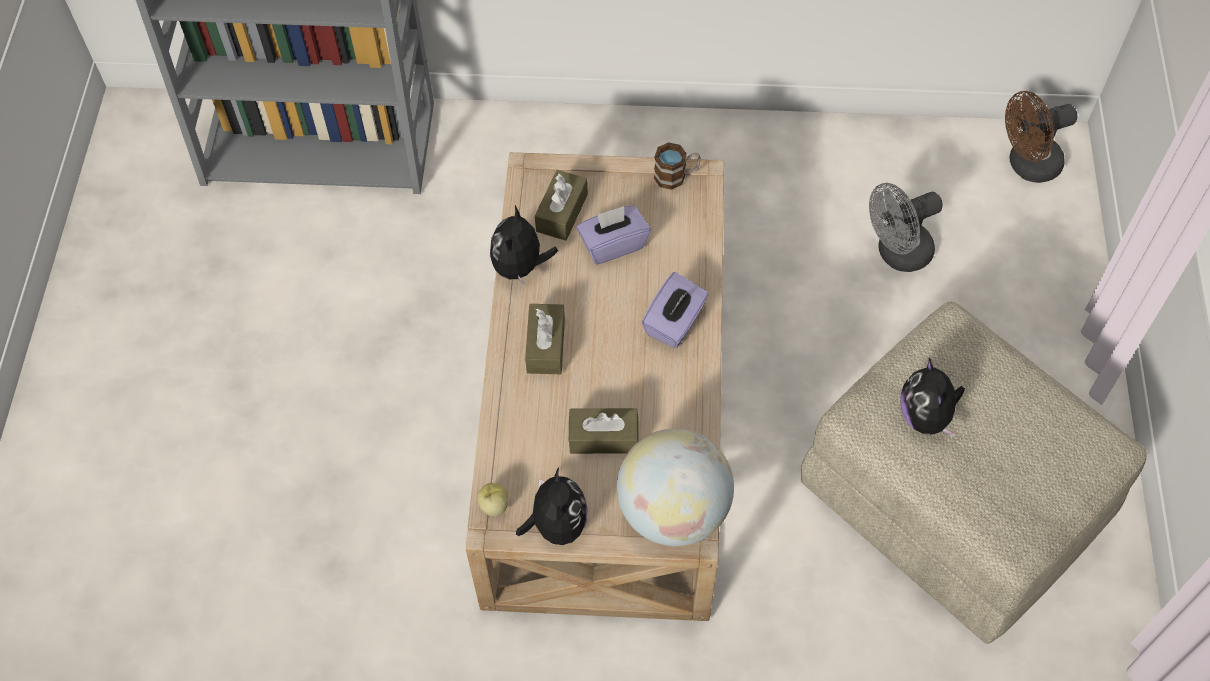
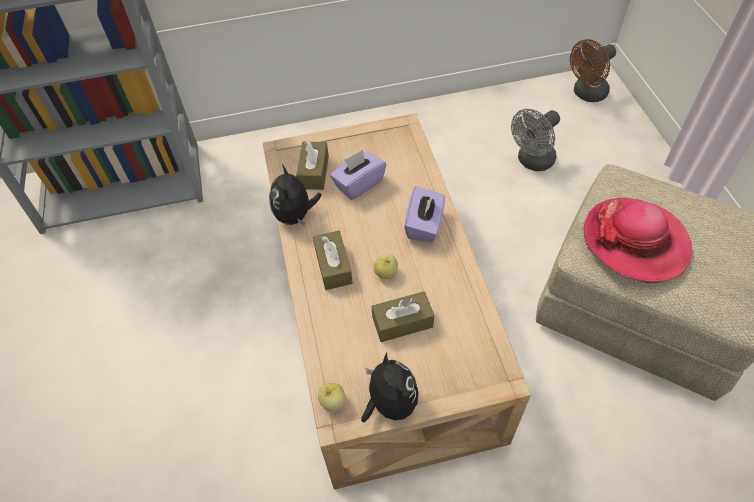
camera: 15 degrees left, 5 degrees down
(606, 372) = (386, 273): none -> apple
(673, 511) = (480, 364): globe -> none
(676, 176) = (387, 130): mug -> none
(926, 417) = (635, 242): plush toy -> hat

